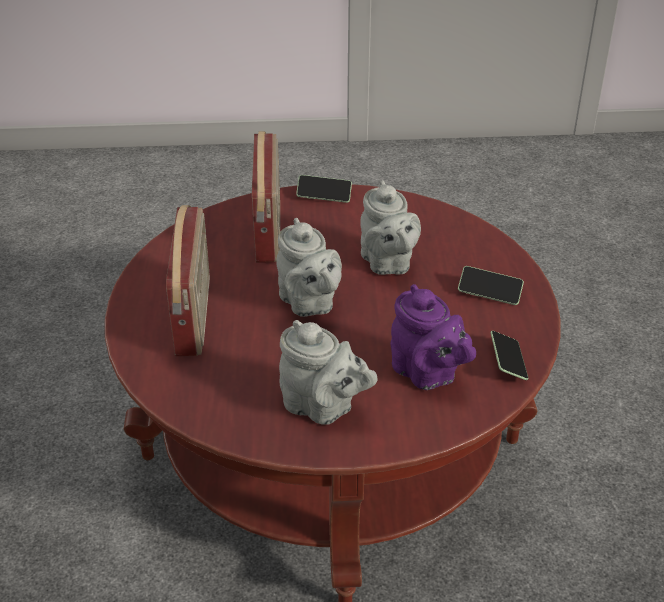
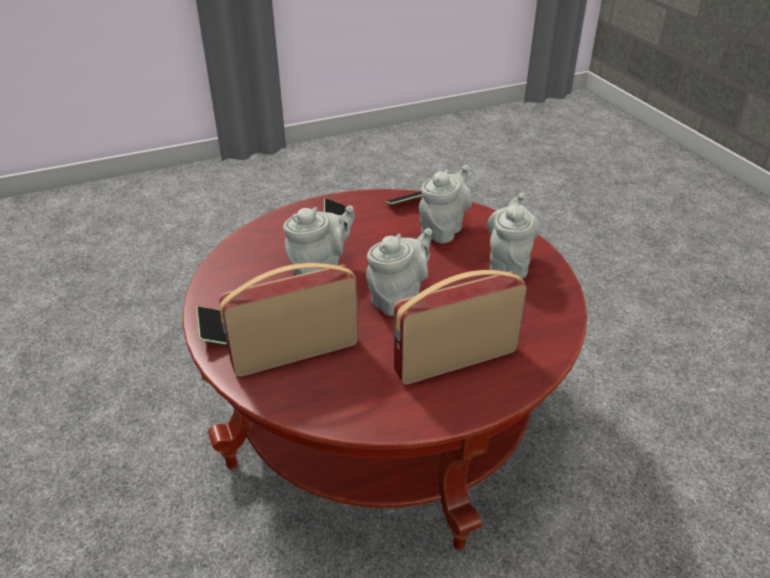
camera: 110 degrees left, 0 degrees up
(427, 374) = (443, 229): purple teapot -> grey teapot

